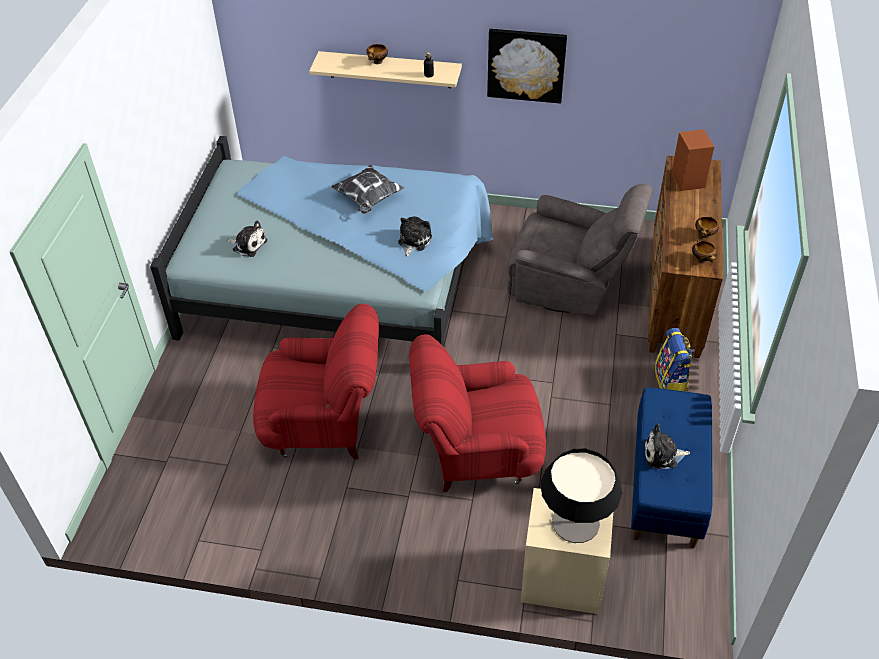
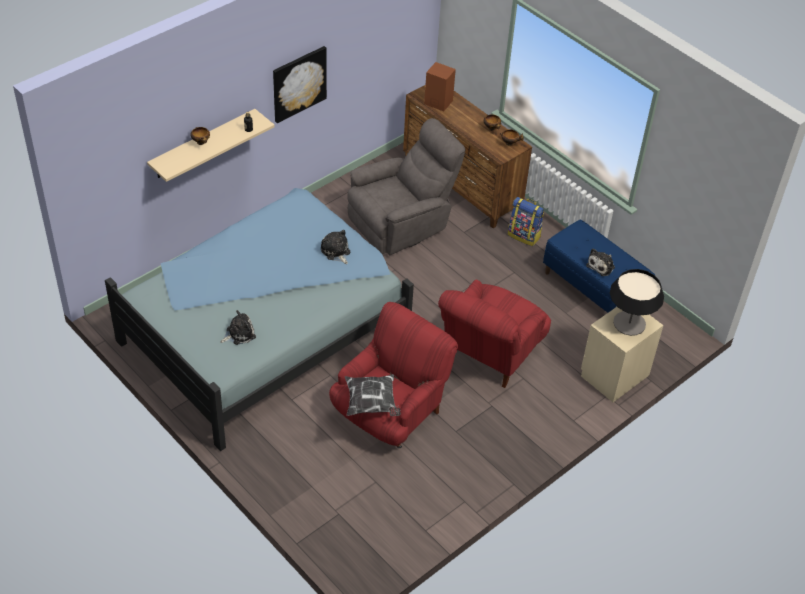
camera: 55 degrees left, 0 degrees up
(368, 199) = (267, 248): pillow -> pillow (372, 403)

